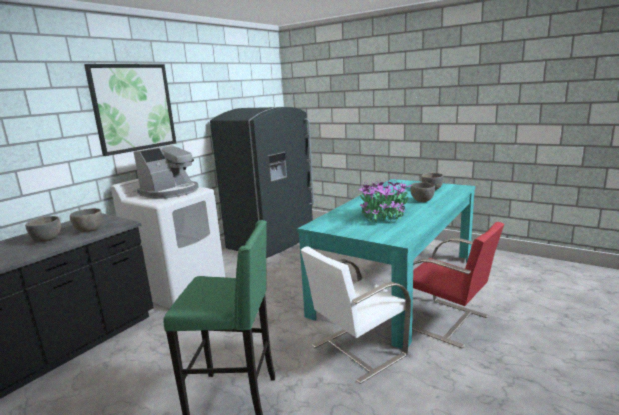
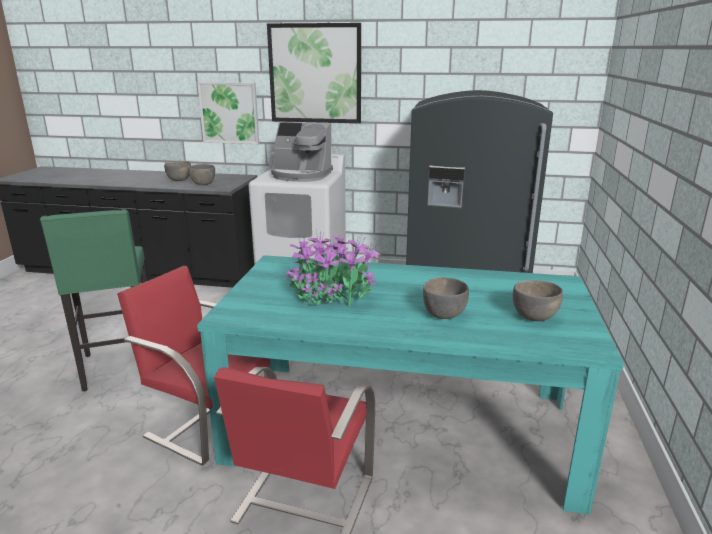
camera: 65 degrees right, 5 degrees up
(54, 157) = (229, 113): none -> picture
(356, 351) = (207, 422): white chair -> red chair

